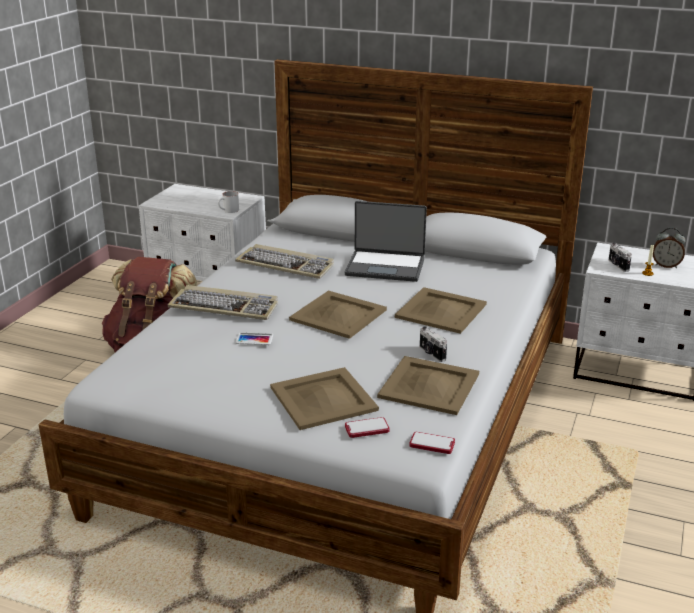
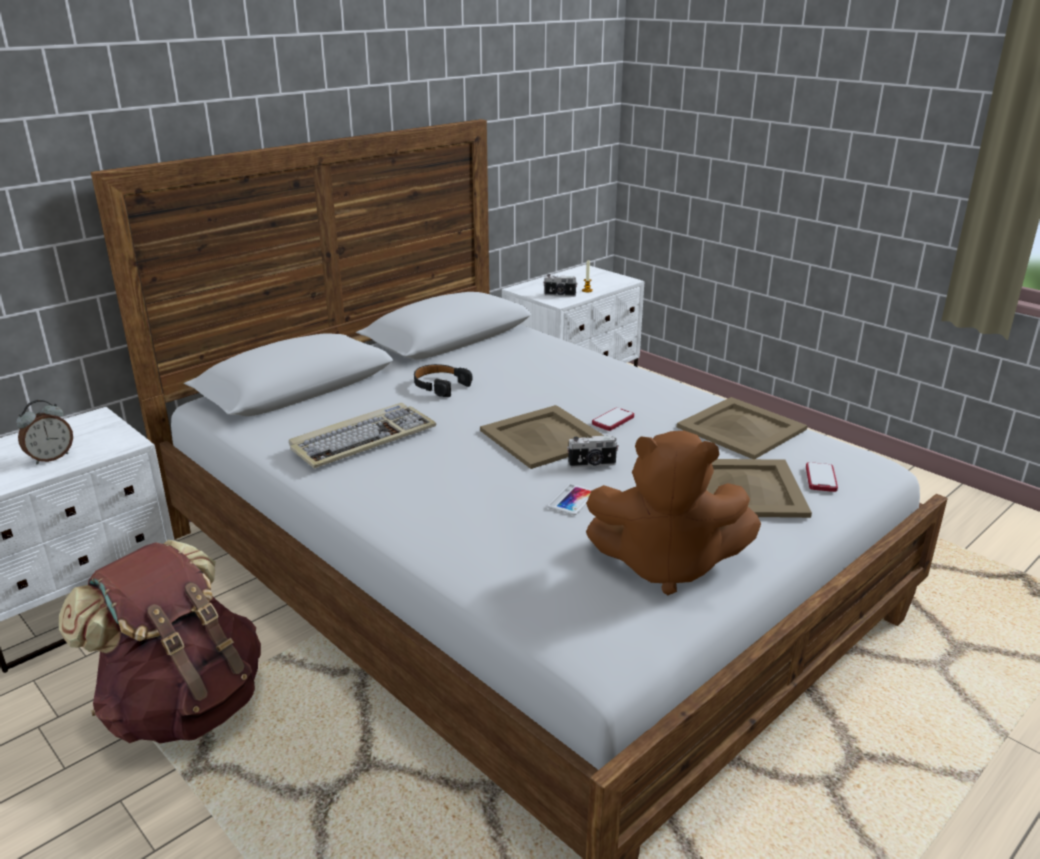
camera: 65 degrees left, 0 degrees up
(200, 384) = (666, 565): none -> brown plush toy
(225, 306) = (450, 504): keyboard -> none
(228, 211) = (118, 441): white mug -> none
(385, 266) = (440, 386): laptop -> black headphones
(431, 353) = (673, 411): camera -> camera (592, 464)
(432, 444) = (858, 453): phone -> phone (613, 420)
(442, 310) = (580, 384): beige tray -> none
(666, 265) = (578, 281): alarm clock -> alarm clock (51, 458)

